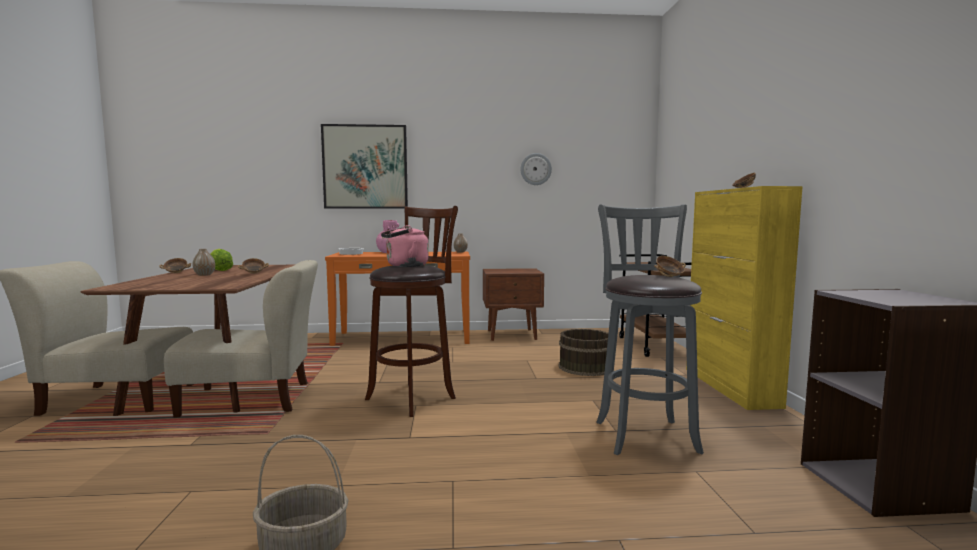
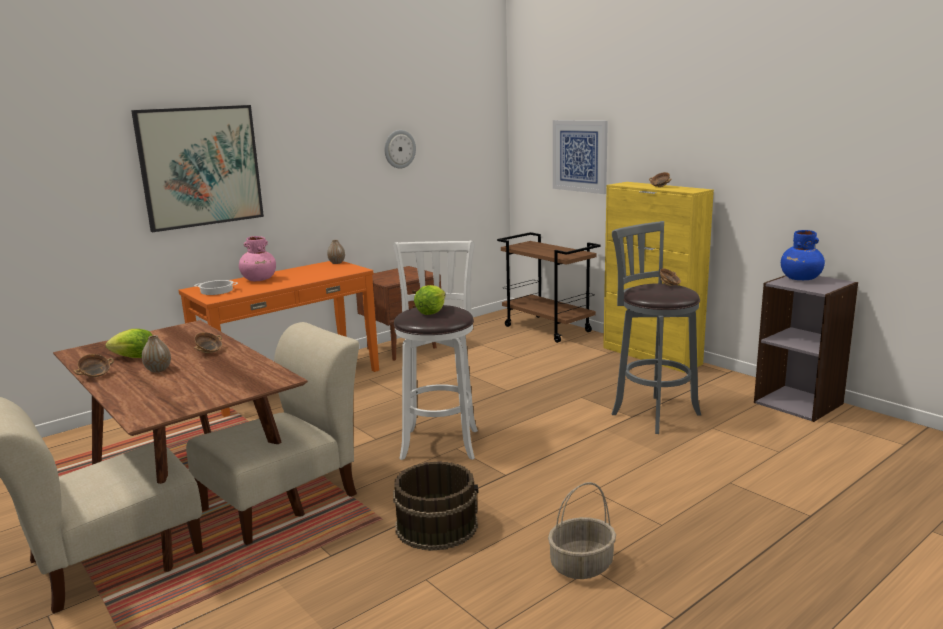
camera: 35 degrees left, 10 degrees up
(404, 266) = (431, 312): pink kettle -> lettuce
(414, 397) = (440, 442): brown stool -> white stool
(585, 367) = (528, 367): brown bucket -> brown bucket (436, 526)
(698, 174) = (580, 156): none -> picture
(887, 293) = (800, 279): none -> blue vase

